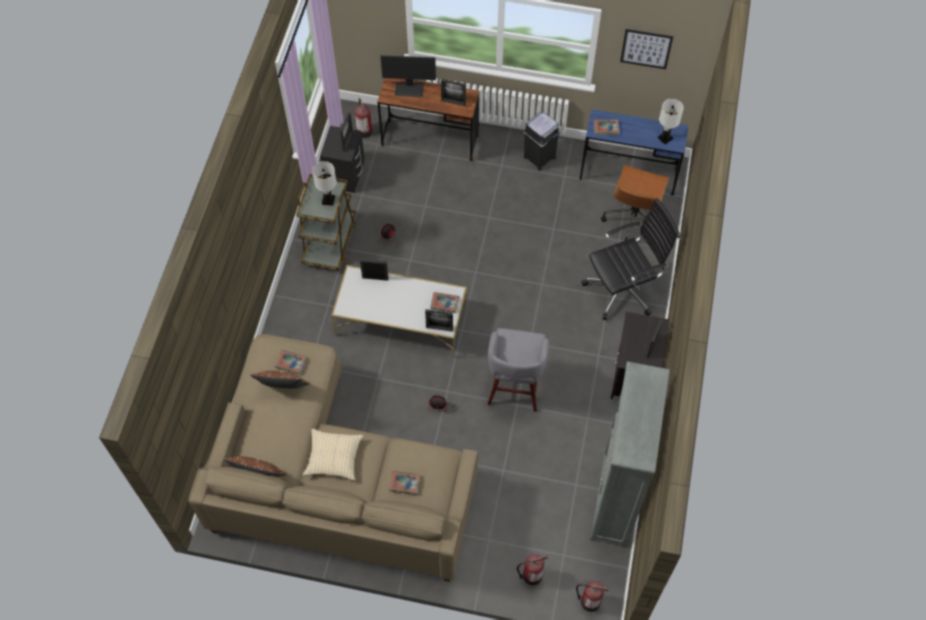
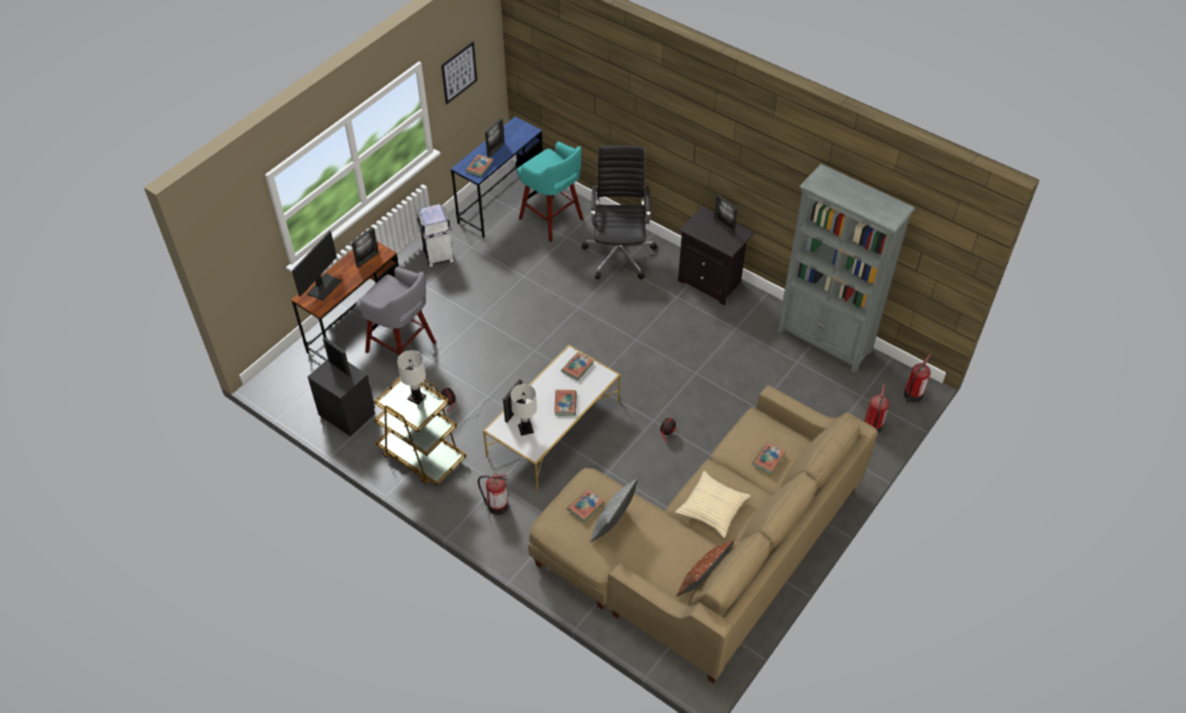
camera: 65 degrees left, 10 degrees down
(283, 389) = (613, 524): brown pillow -> grey pillow
(364, 130) = (302, 377): fire extinguisher -> fire extinguisher (496, 506)
(401, 311) = (565, 404): none -> book
(439, 328) = (603, 381): picture frame -> picture frame (495, 150)
(514, 388) = (677, 368): grey stool -> grey stool (402, 348)
(539, 157) = (438, 256): black trash can -> white trash can
(632, 220) = (552, 220): brown office chair -> turquoise stool
(665, 138) = (518, 135): white table lamp -> white table lamp (526, 429)

